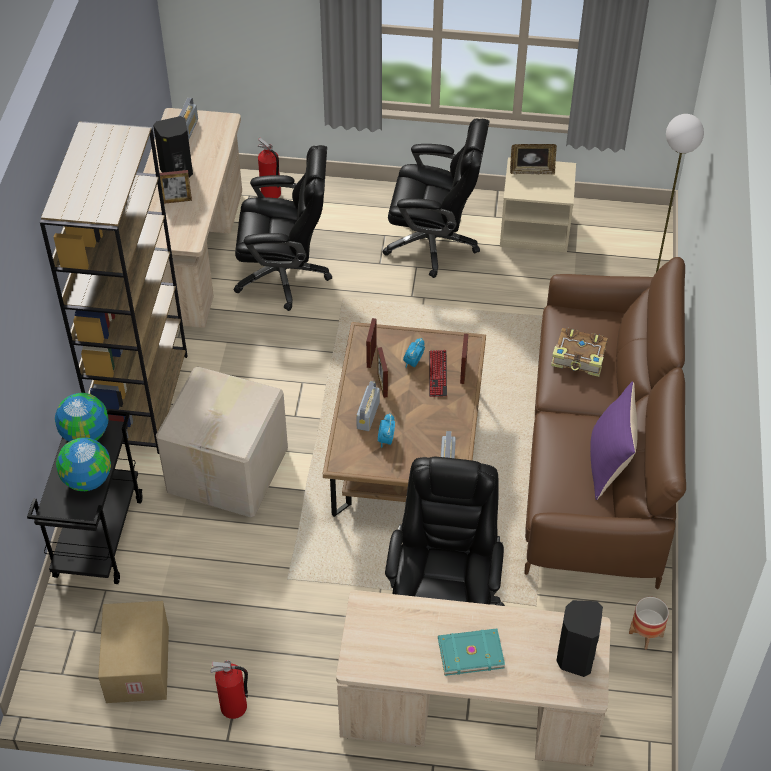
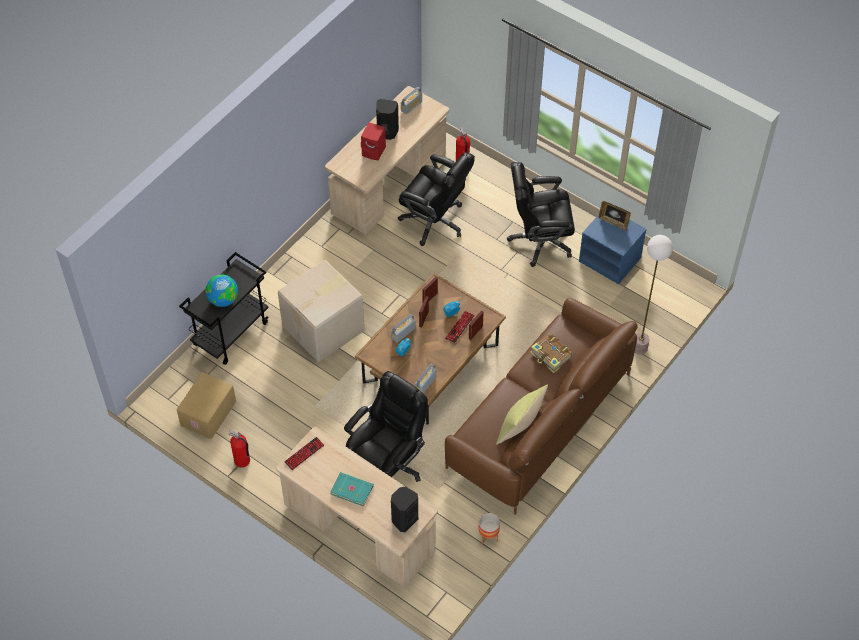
camera: 30 degrees right, 5 degrees up
(85, 434) = (238, 273): globe -> none
(141, 399) = (303, 263): brown bookcase -> none
(177, 200) = (374, 151): picture frame -> red speaker
(364, 637) = (304, 454): none -> keyboard
(434, 243) = (539, 240): black office chair -> black office chair turned 135 degrees clockwise
(535, 229) = (610, 260): beige nightstand -> blue nightstand
(609, 464) = (520, 427): purple pillow -> yellow pillow

